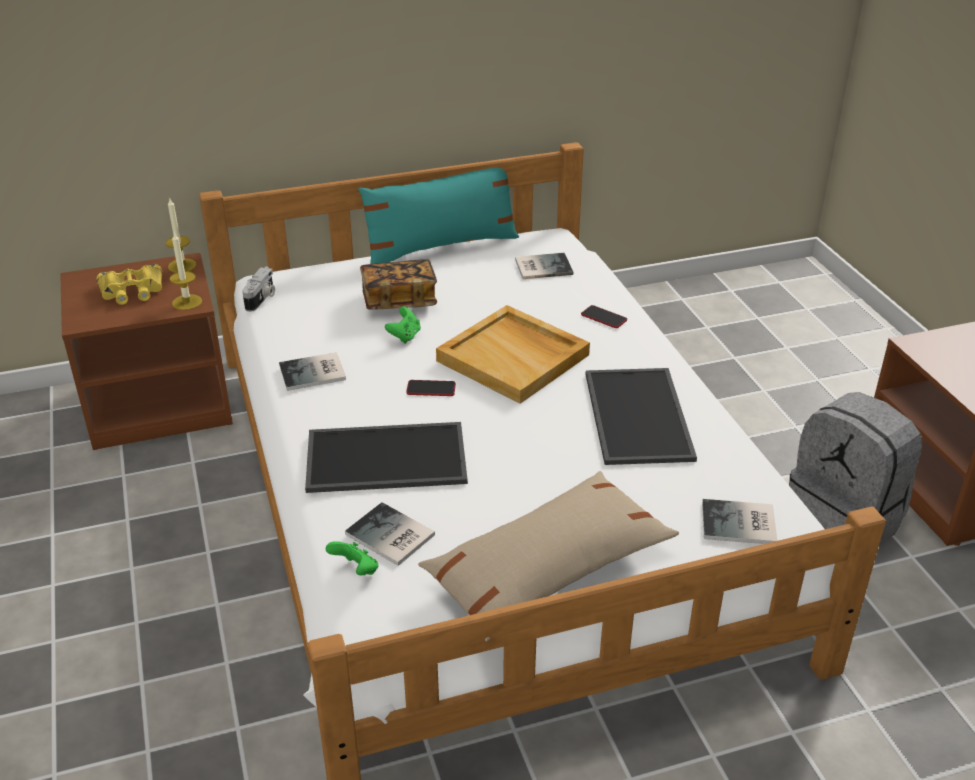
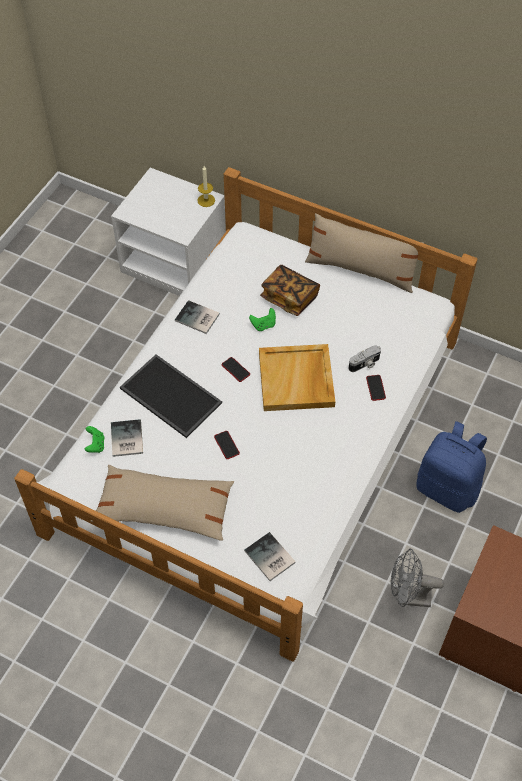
camera: 45 degrees right, 20 degrees up
(132, 291) = (167, 204): yellow binoculars -> none
(161, 403) = (175, 262): brown nightstand -> white nightstand
(187, 302) = (182, 230): candle -> none
(261, 299) = (229, 247): camera -> camera (365, 364)
(441, 247) = (361, 270): turquoise pillow -> beige pillow
(526, 458) = (226, 445): none -> phone
(541, 266) = (392, 326): book -> none
(640, 416) = (307, 464): tray -> none
(735, 410) = (447, 488): none -> blue backpack
(844, 521) = (408, 597): grey backpack -> grey fan

